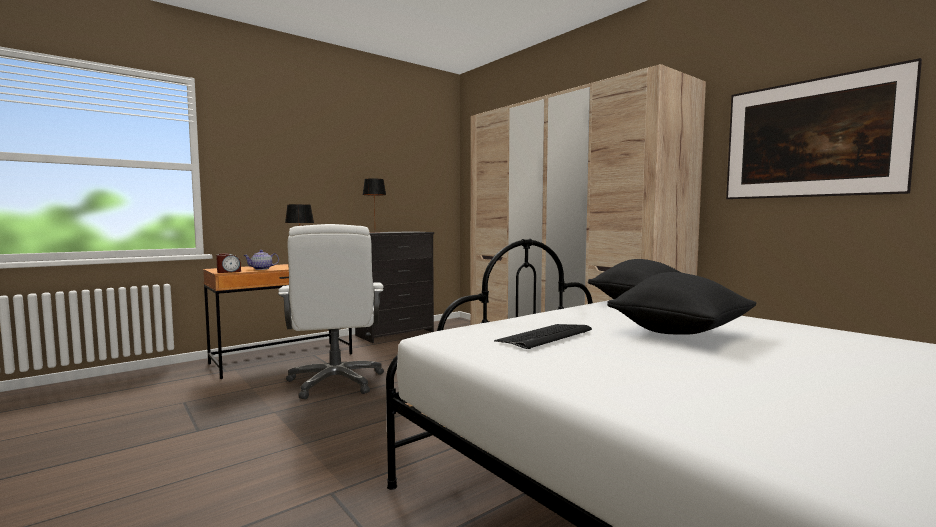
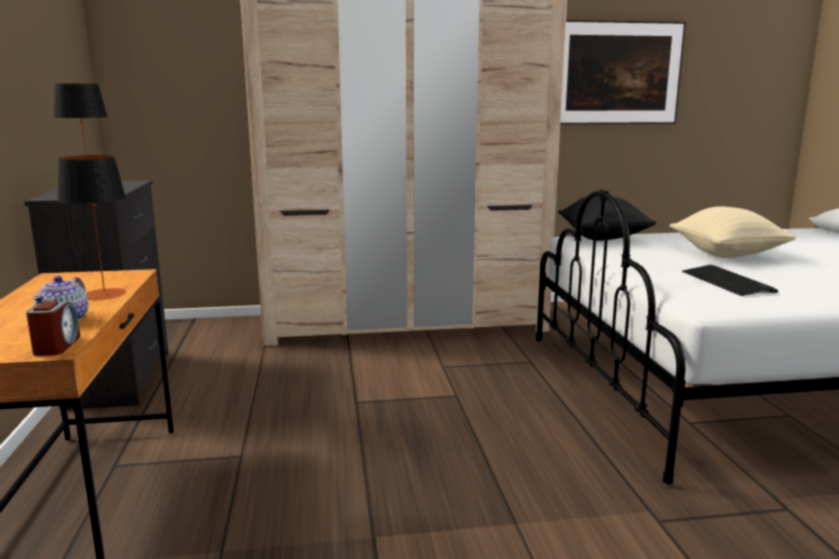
camera: 60 degrees left, 10 degrees up
(336, 382) = (301, 466): white office chair -> none
(680, 333) = (727, 255): black pillow -> beige pillow

